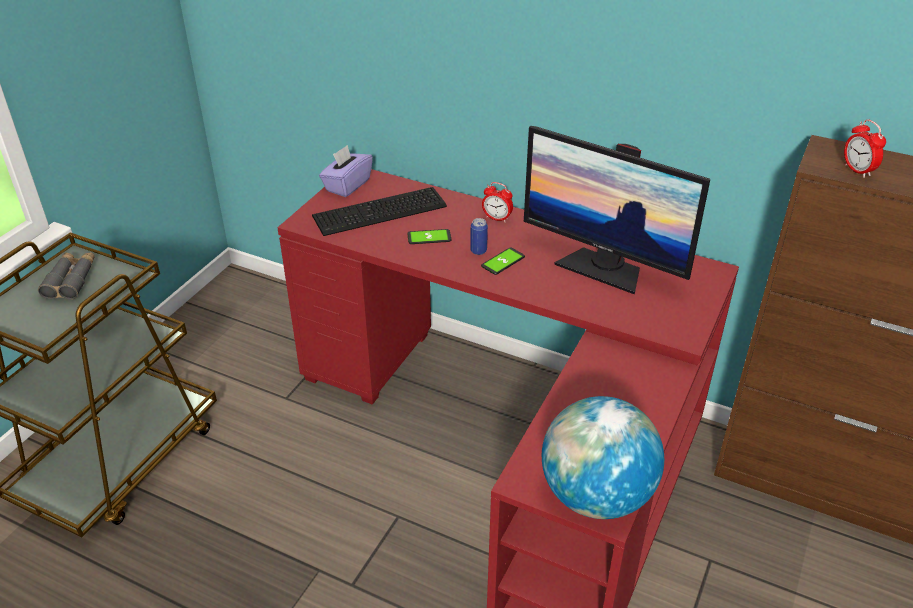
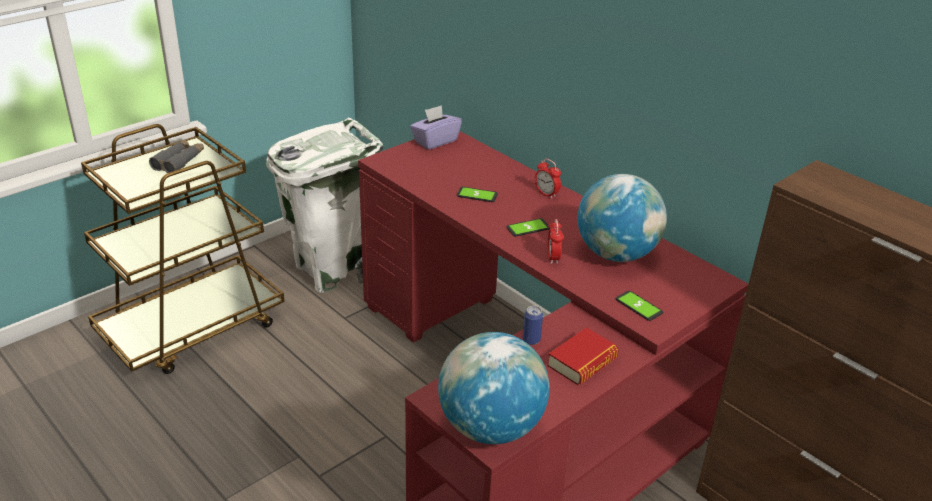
camera: 20 degrees right, 5 degrees down
(243, 347) = (332, 269): none -> white trash can
(382, 212) = (450, 167): keyboard -> none
(478, 251) = (512, 215): can -> can (531, 340)
(603, 267) = (616, 254): monitor -> globe
(637, 394) = (582, 362): none -> book
(659, 319) = (638, 306): none -> phone
(857, 170) = (835, 196): alarm clock -> alarm clock (553, 257)

